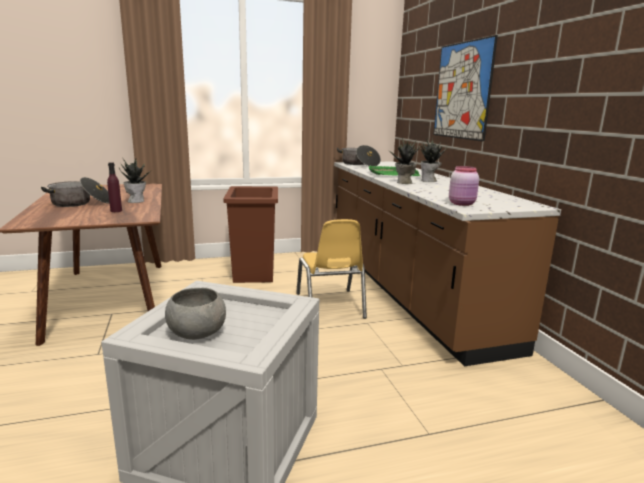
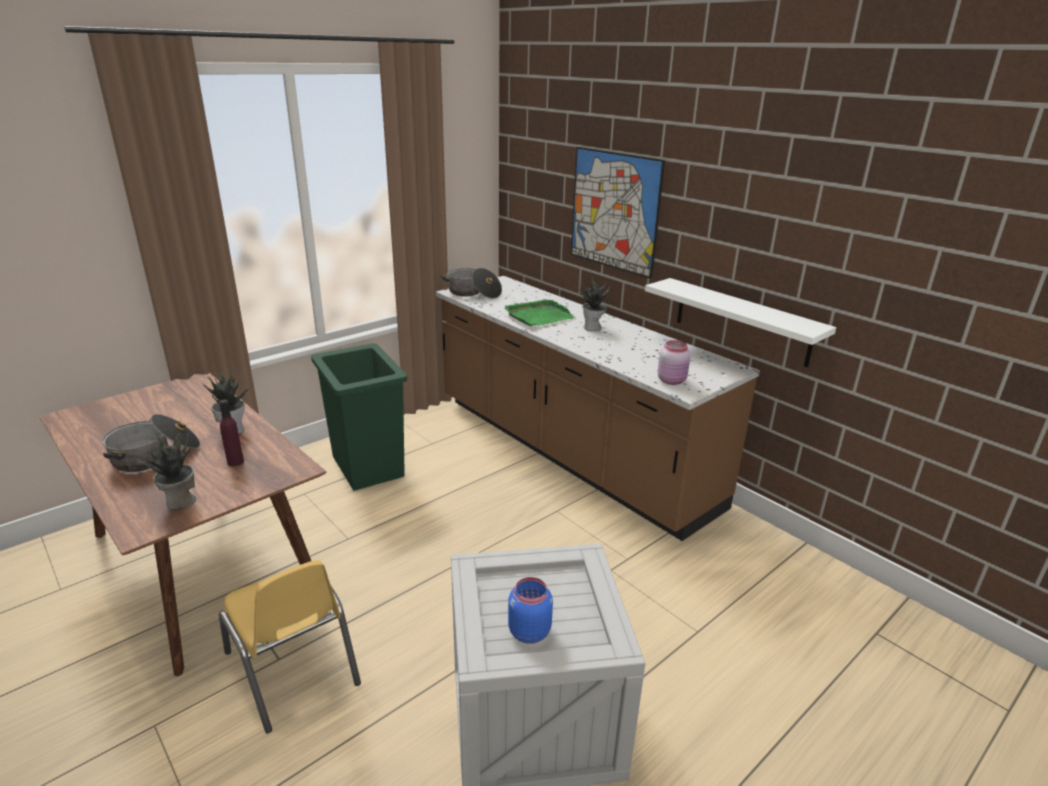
camera: 25 degrees left, 10 degrees up
(197, 333) = (528, 631): grey bowl -> blue jar
(254, 272) = (368, 465): brown trash can -> green trash can
(330, 306) = (500, 496): yellow chair -> yellow chair (293, 668)
(404, 182) = (572, 339): potted plant -> potted plant (180, 502)
(550, 165) = (741, 321): none -> white shelf

